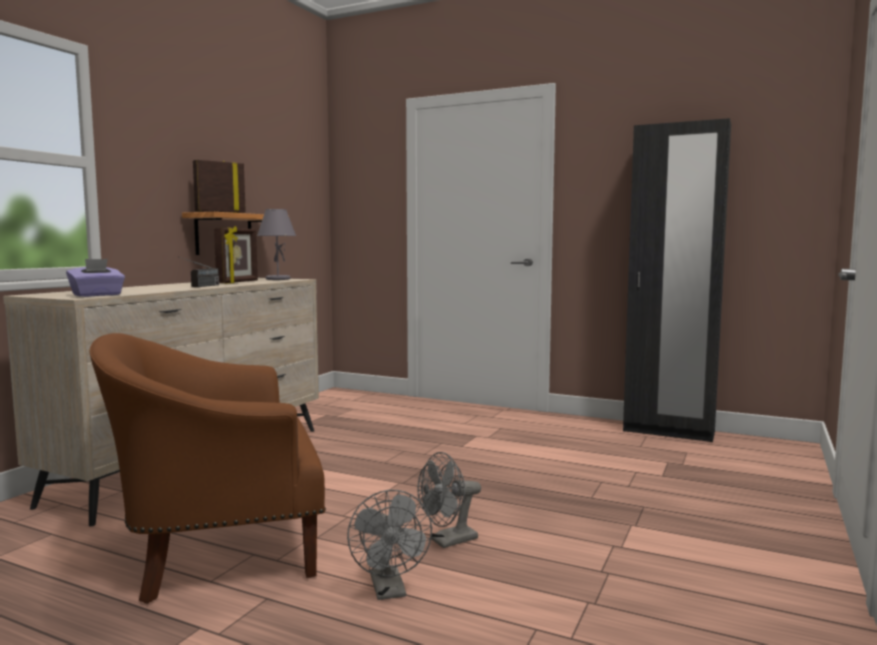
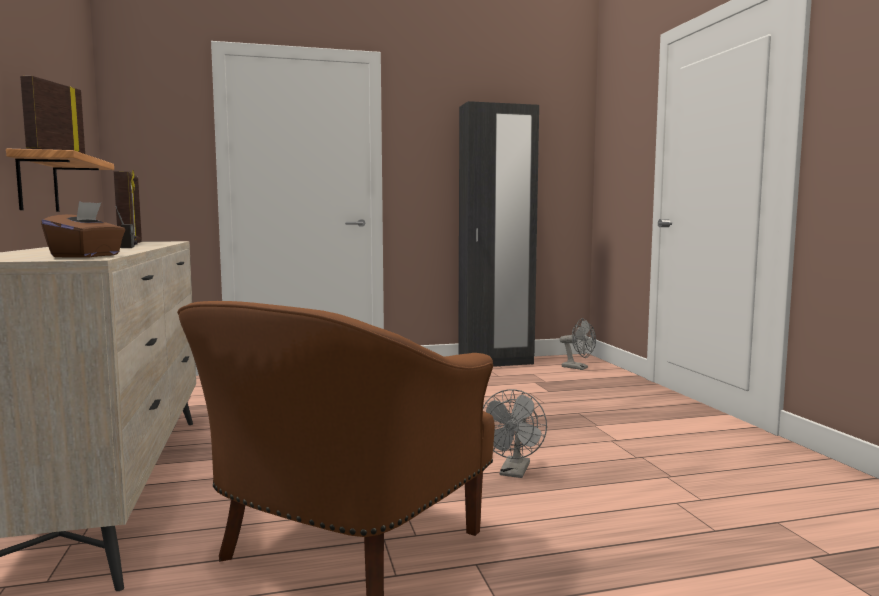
camera: 40 degrees left, 0 degrees up
(97, 295) = (87, 256): purple tissue box -> brown tissue box
(277, 279) = (146, 242): grey table lamp -> none
(390, 591) = (550, 519): grey fan -> grey fan (578, 368)

